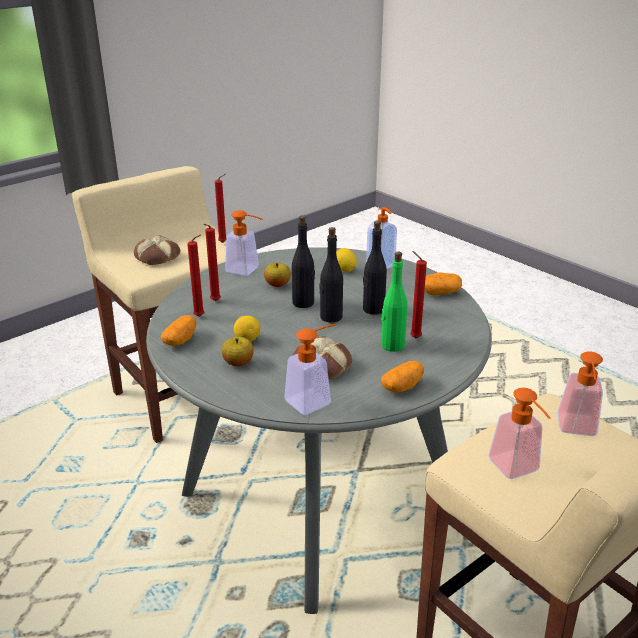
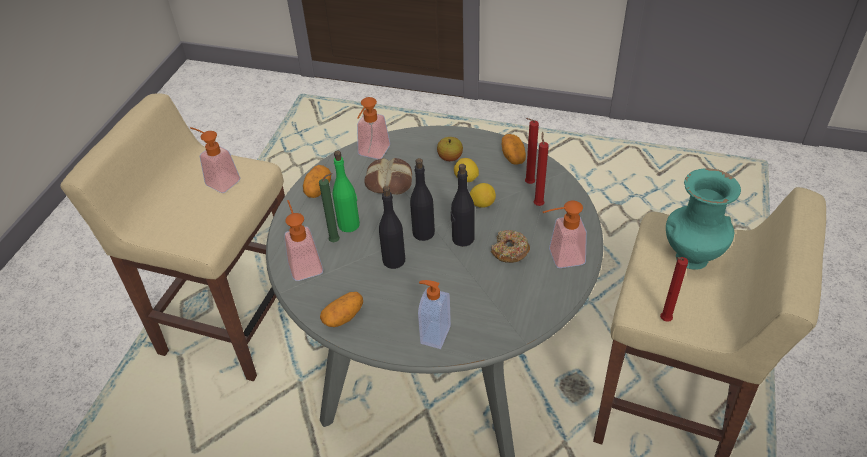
camera: 150 degrees right, 15 degrees up
(158, 257) = (690, 258): bread -> turquoise vase
(277, 285) = (509, 251): apple -> donut
(344, 270) = (467, 307): lemon -> lemon (482, 204)
(413, 337) = (336, 241): red candle -> green candle
(577, 430) = (182, 227): soap dispenser -> soap dispenser (304, 263)

